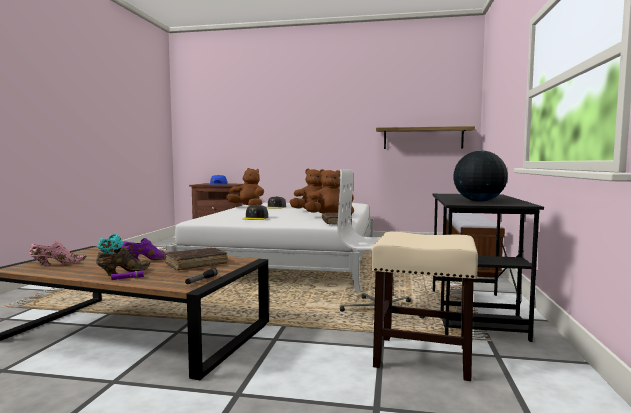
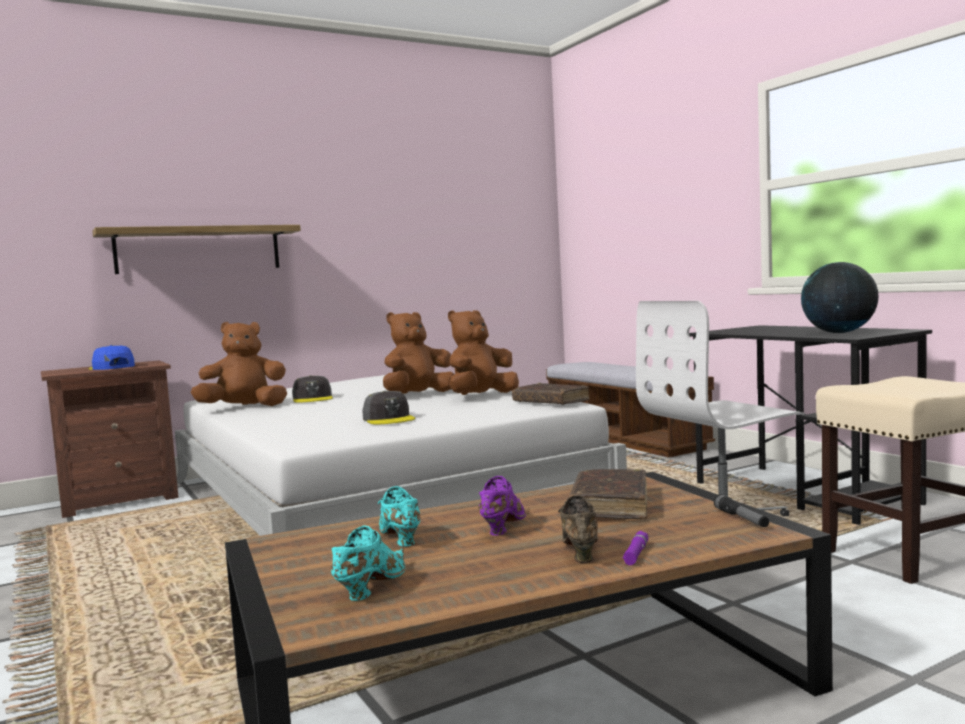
camera: 40 degrees left, 0 degrees up
(56, 264) = (370, 587): pink shoe -> turquoise shoe
(423, 138) = (485, 251): shelf -> shelf (199, 249)

